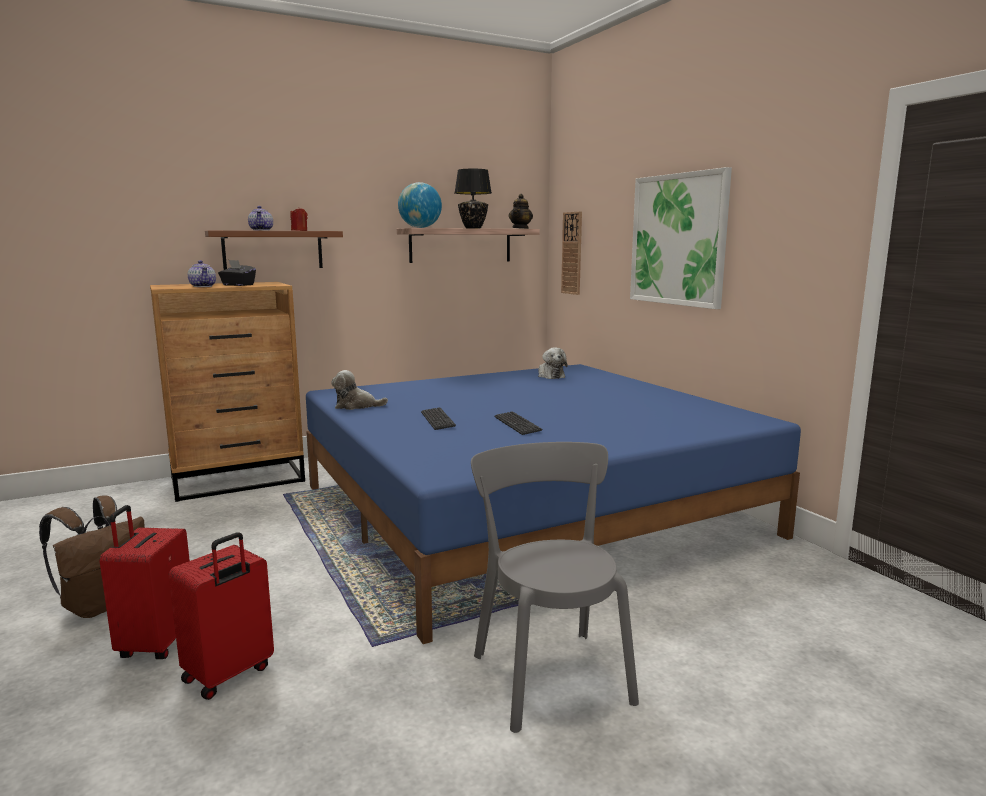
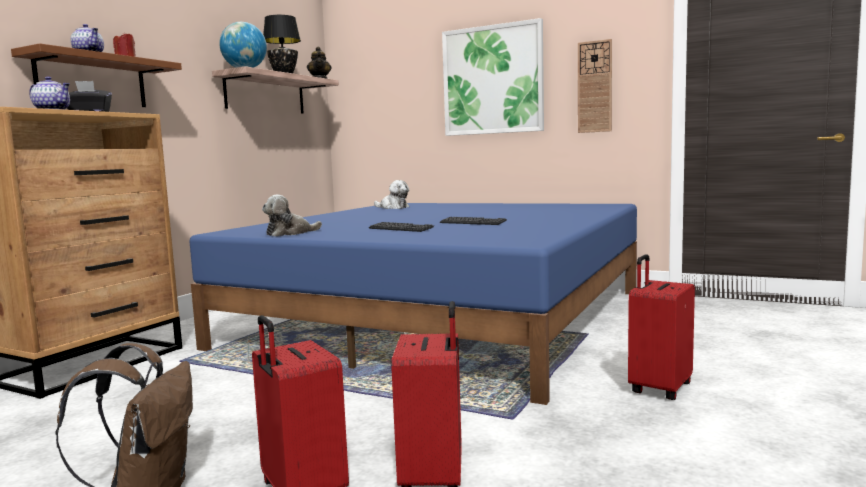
camera: 35 degrees left, 5 degrees down
(549, 673) = (658, 388): grey chair -> red suitcase
(572, 253) = (363, 104): wall clock -> wall clock (594, 87)

